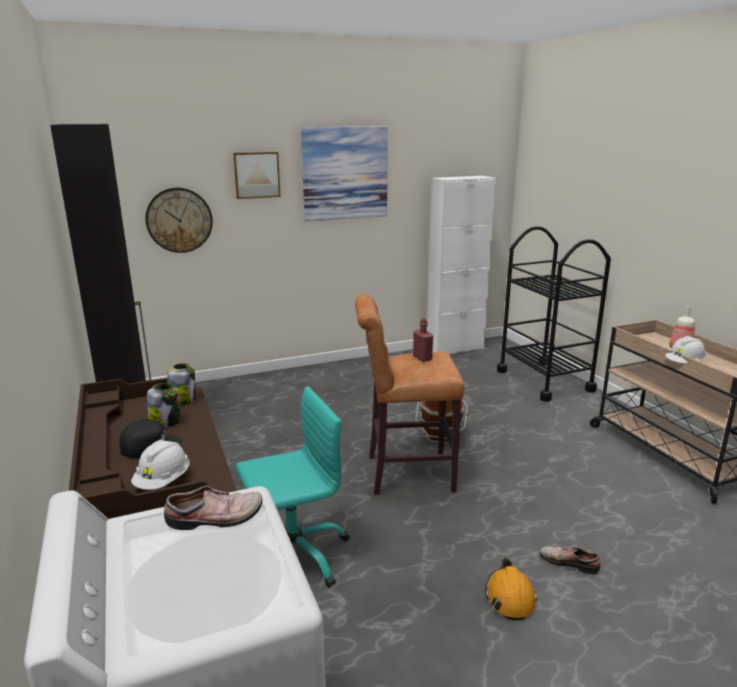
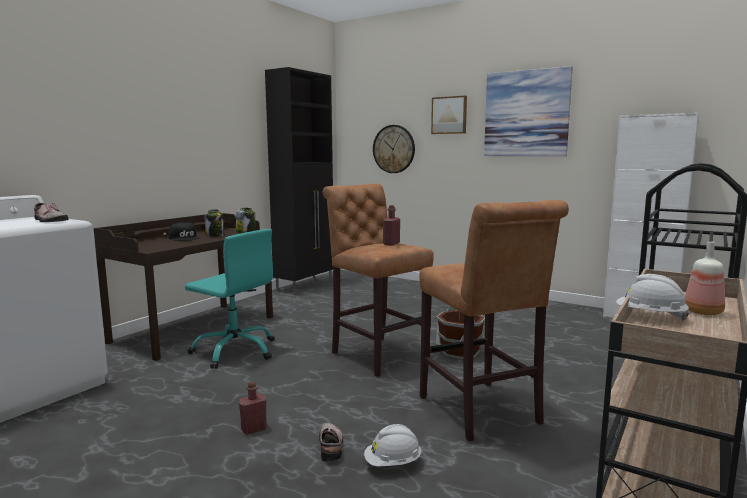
camera: 55 degrees right, 10 degrees down
(163, 481) = (148, 245): white hard hat -> white hard hat (393, 463)
(509, 597) = (254, 429): orange hard hat -> red bottle
(559, 474) = (482, 413): none -> brown stool

